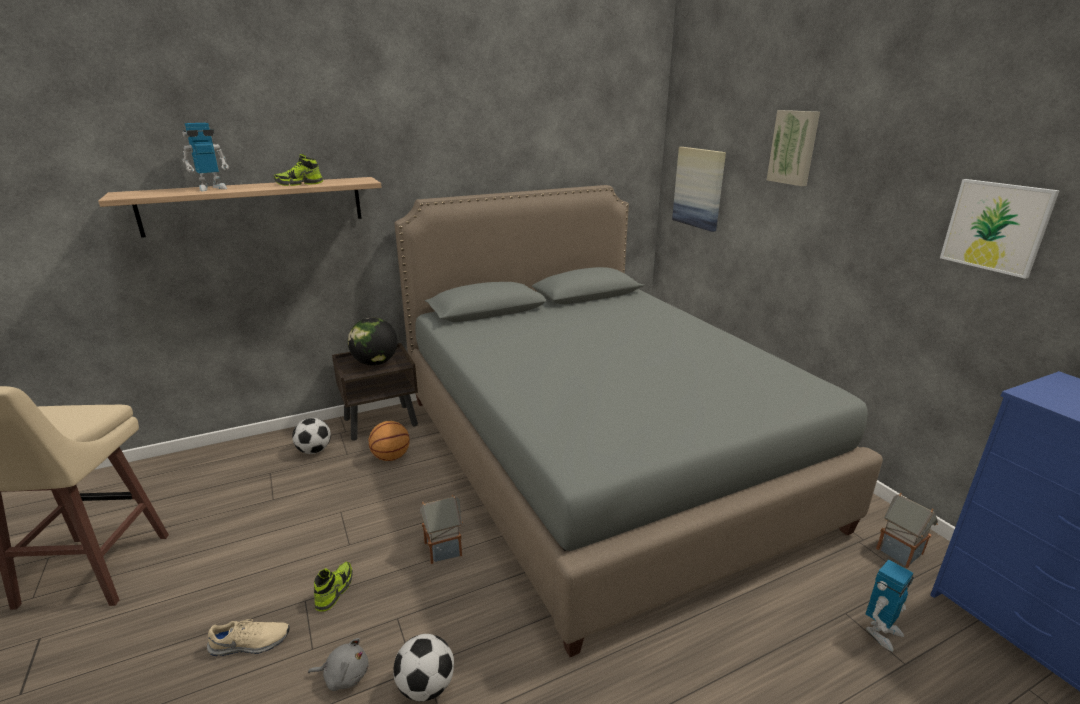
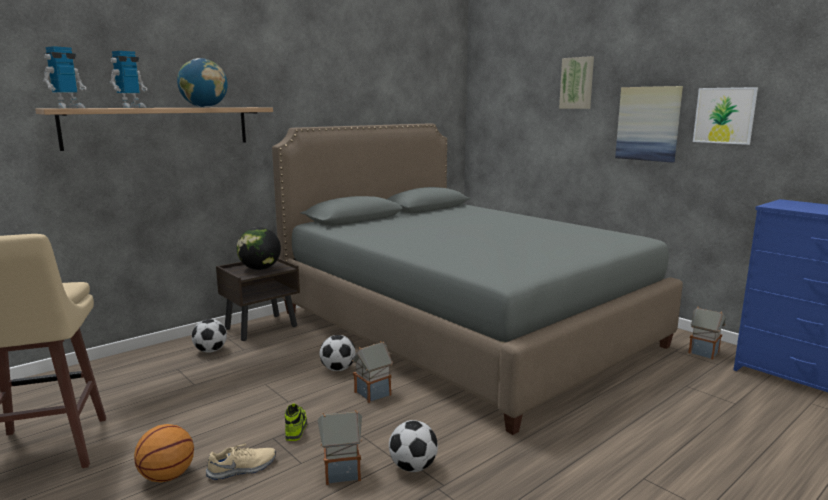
camera: 15 degrees left, 10 degrees down
(299, 184) = (204, 107): shoe -> globe
(344, 675) = (341, 472): grey plush toy -> toy house
(391, 457) = (287, 347): basketball -> basketball (167, 476)
(425, 502) = (338, 369): none -> football
(699, 188) = (501, 123): picture -> picture (648, 123)
(880, 632) = (713, 391): toy robot -> toy robot (68, 108)

